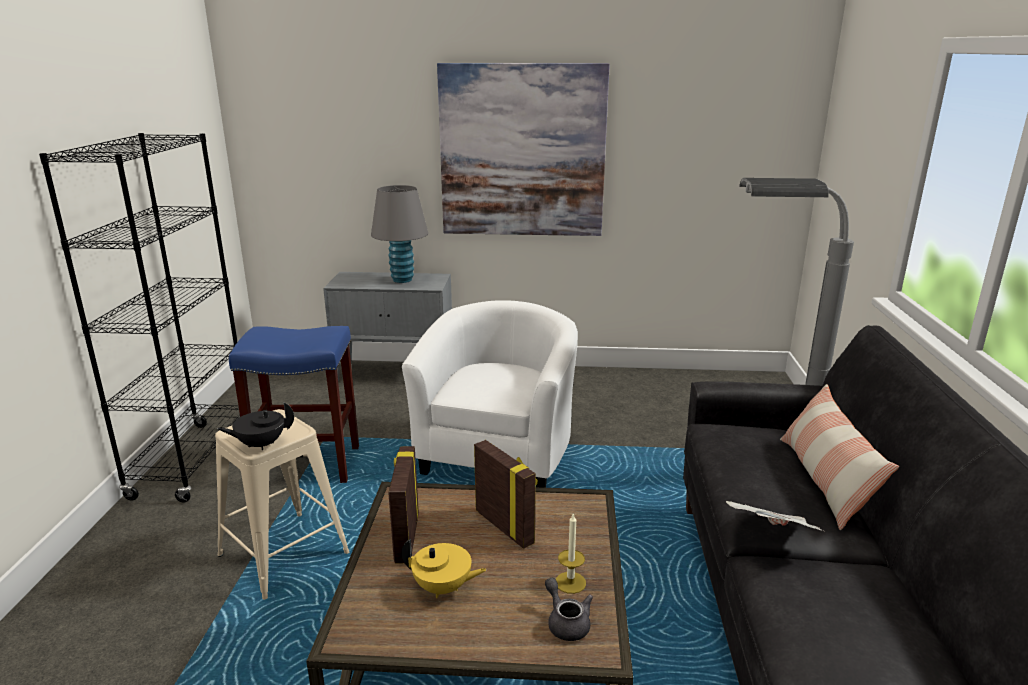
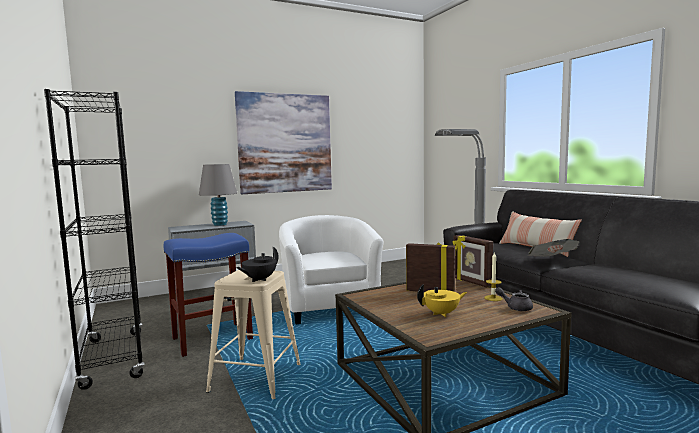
camera: 30 degrees left, 15 degrees down
(405, 538) = (389, 305): picture frame -> picture frame (471, 282)

